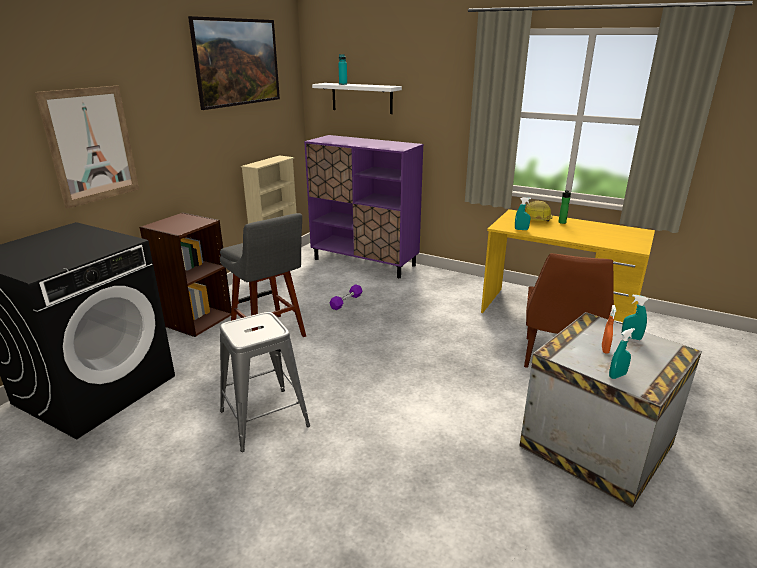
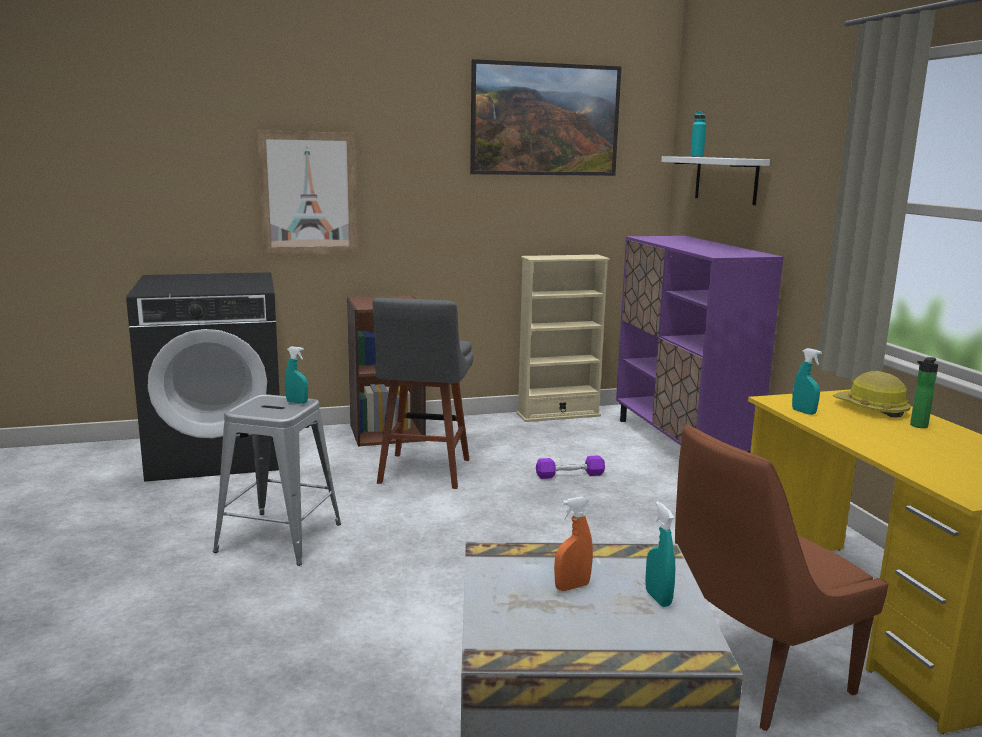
camera: 45 degrees right, 10 degrees down
(617, 375) = (501, 615): turquoise spray bottle -> turquoise spray bottle (297, 402)

